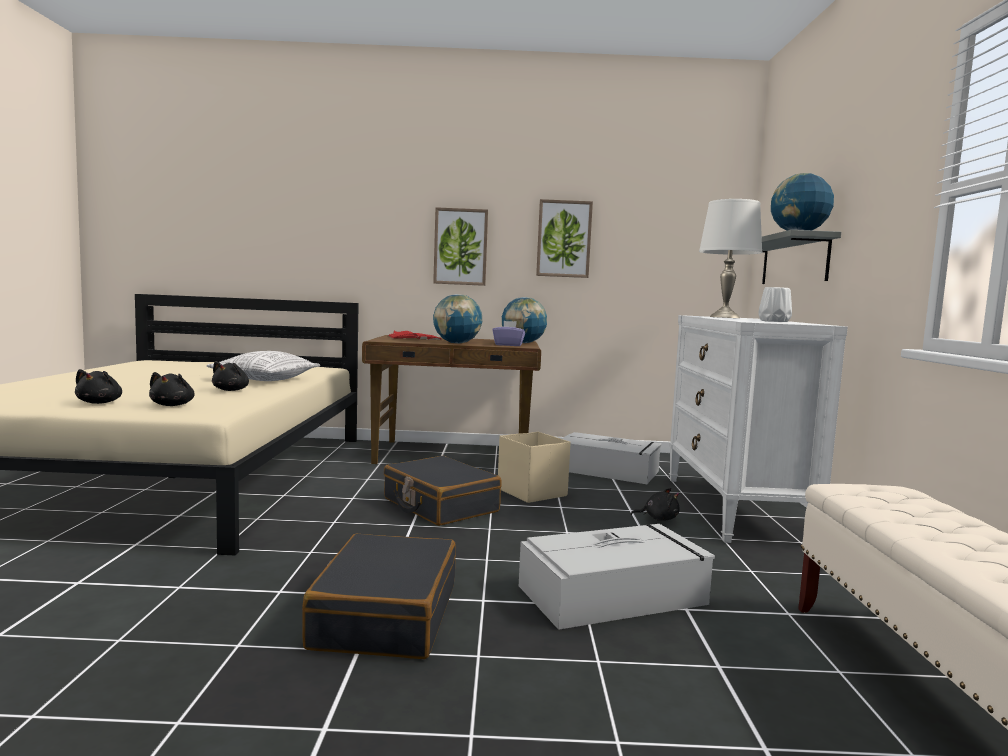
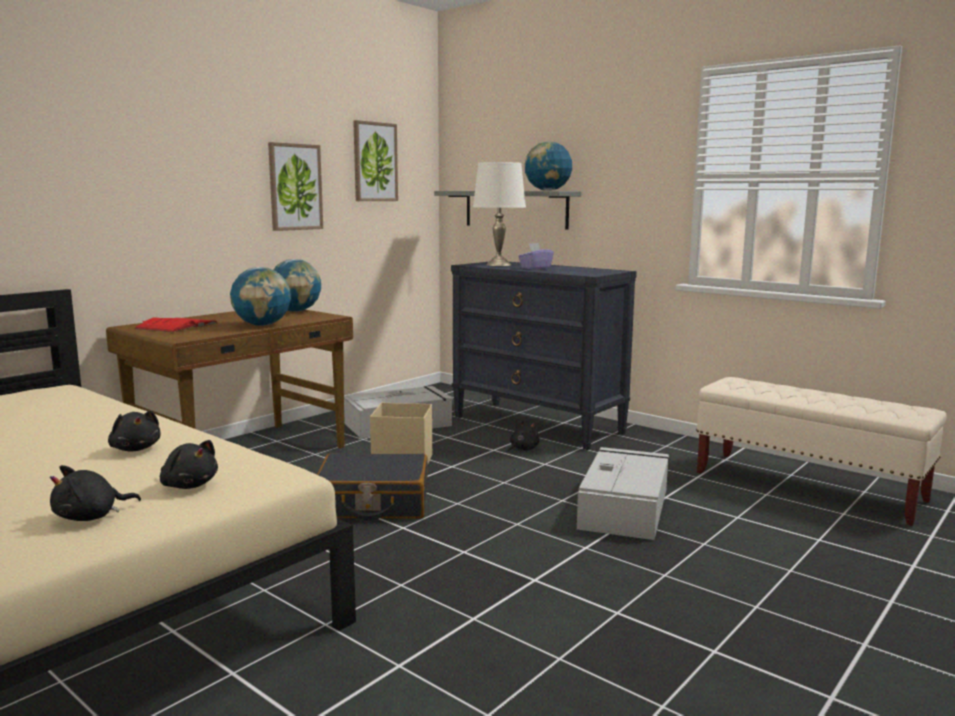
camera: 50 degrees left, 5 degrees up
(100, 403) = (91, 517): black plush toy -> black plush toy turned 105 degrees clockwise
(265, 379) = (89, 425): pillow -> none
(384, 616) = (572, 588): black suitcase -> none
(460, 247) = (189, 201): picture -> picture (374, 162)
(508, 345) = (308, 317): purple tissue box -> purple tissue box (535, 268)
(734, 509) = (538, 424): white dresser -> black dresser
(774, 321) = (573, 269): white vase -> none

